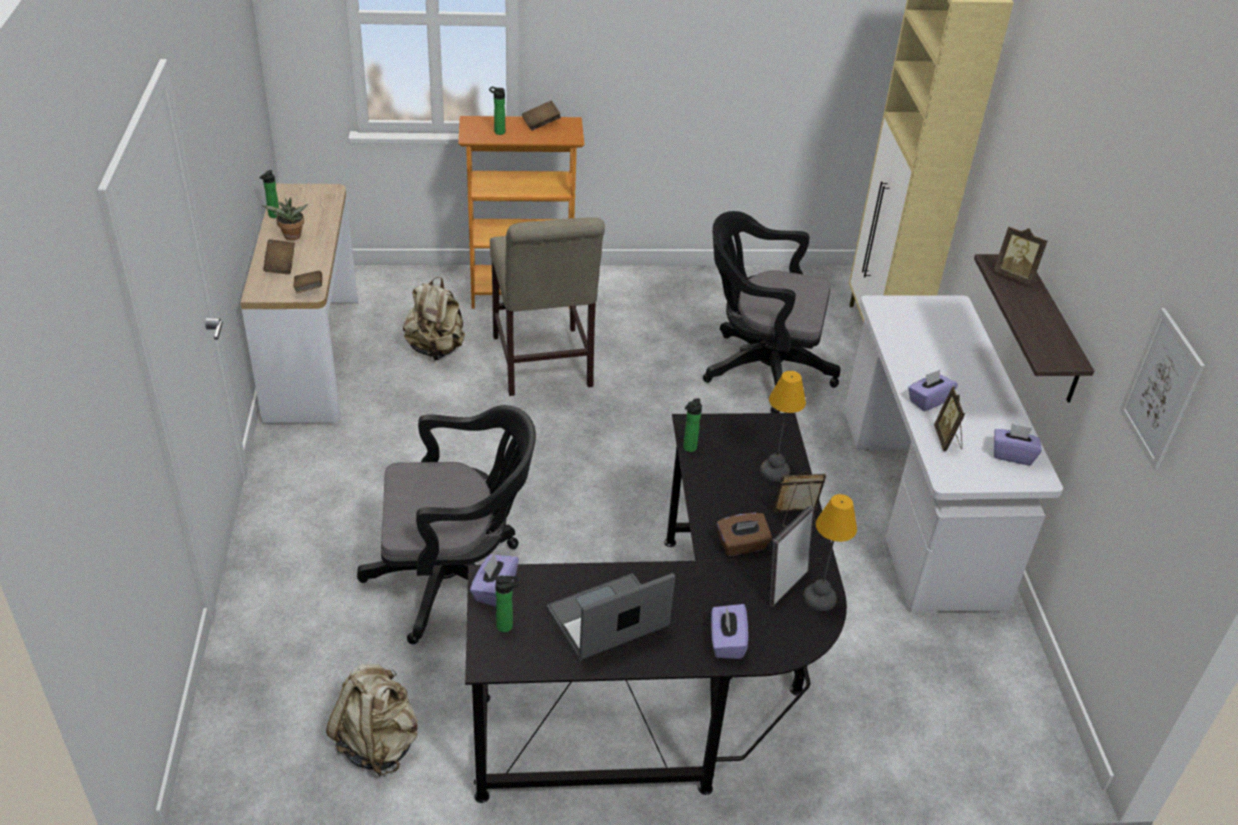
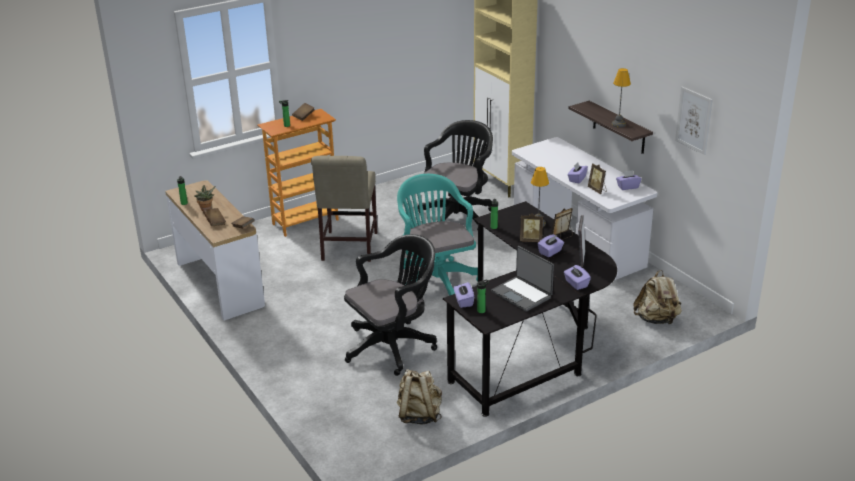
camera: 25 degrees left, 10 degrees down
(436, 349) = (284, 259): beige backpack -> beige backpack (656, 319)
(542, 365) = (348, 248): beige chair -> beige chair turned 45 degrees clockwise
(608, 621) = (522, 294): laptop -> laptop turned 75 degrees counterclockwise
(626, 478) = (435, 279): none -> turquoise office chair
(742, 545) = (550, 252): brown tissue box -> purple tissue box
(760, 369) = (458, 215): black office chair -> black office chair turned 135 degrees clockwise
(820, 599) = (598, 258): table lamp -> table lamp (619, 124)
(1015, 276) = (592, 109): picture frame -> picture frame (531, 240)

